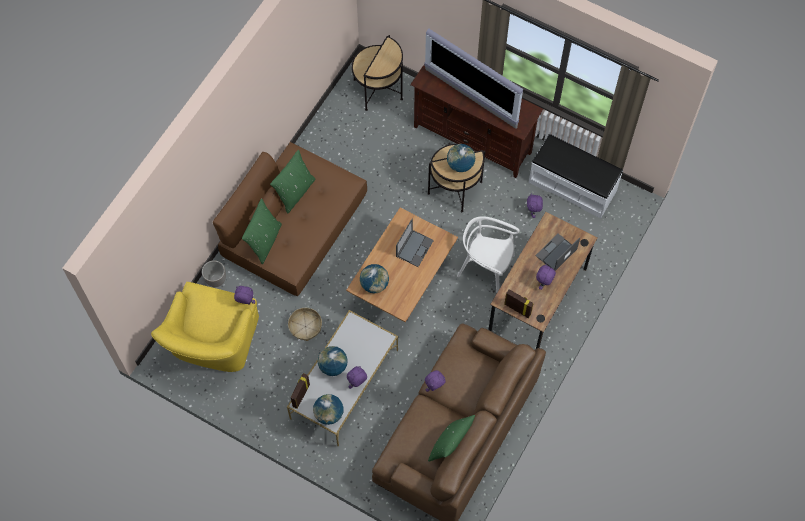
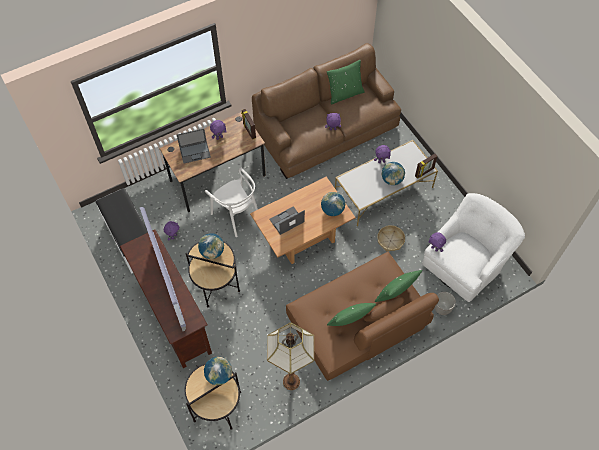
camera: 150 degrees left, 5 degrees down
(212, 343) = (465, 262): yellow armchair -> white armchair
(325, 140) = (291, 382): none -> floor lamp
(329, 414) = (411, 153): globe -> globe (219, 375)

